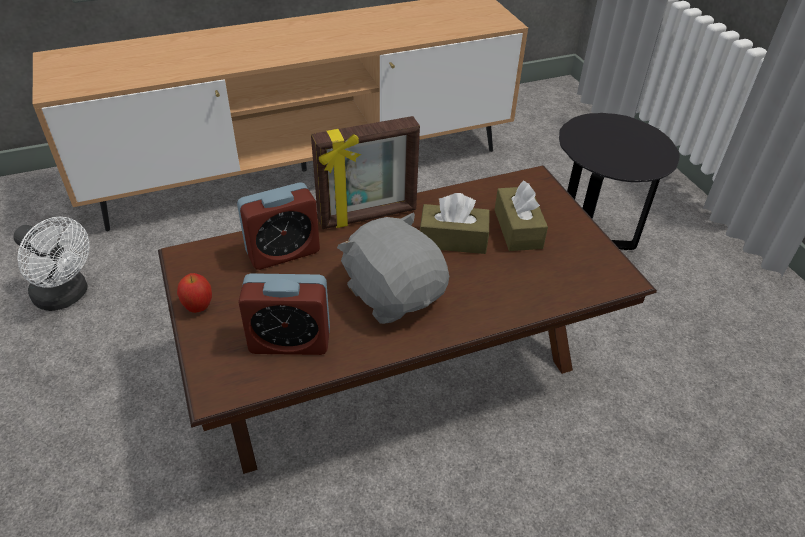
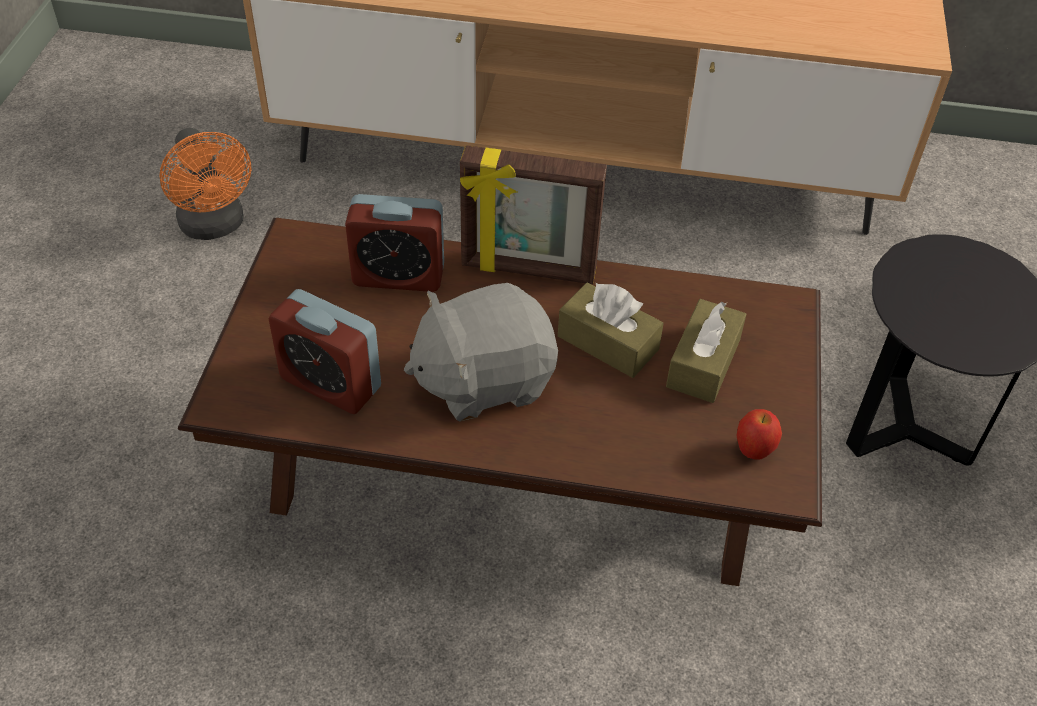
camera: 30 degrees right, 5 degrees up
(66, 296) = (215, 226): white fan -> orange fan
(198, 307) = (267, 303): apple -> apple (753, 451)
(394, 294) = (483, 379): grey plush toy -> grey plush toy turned 105 degrees counterclockwise

